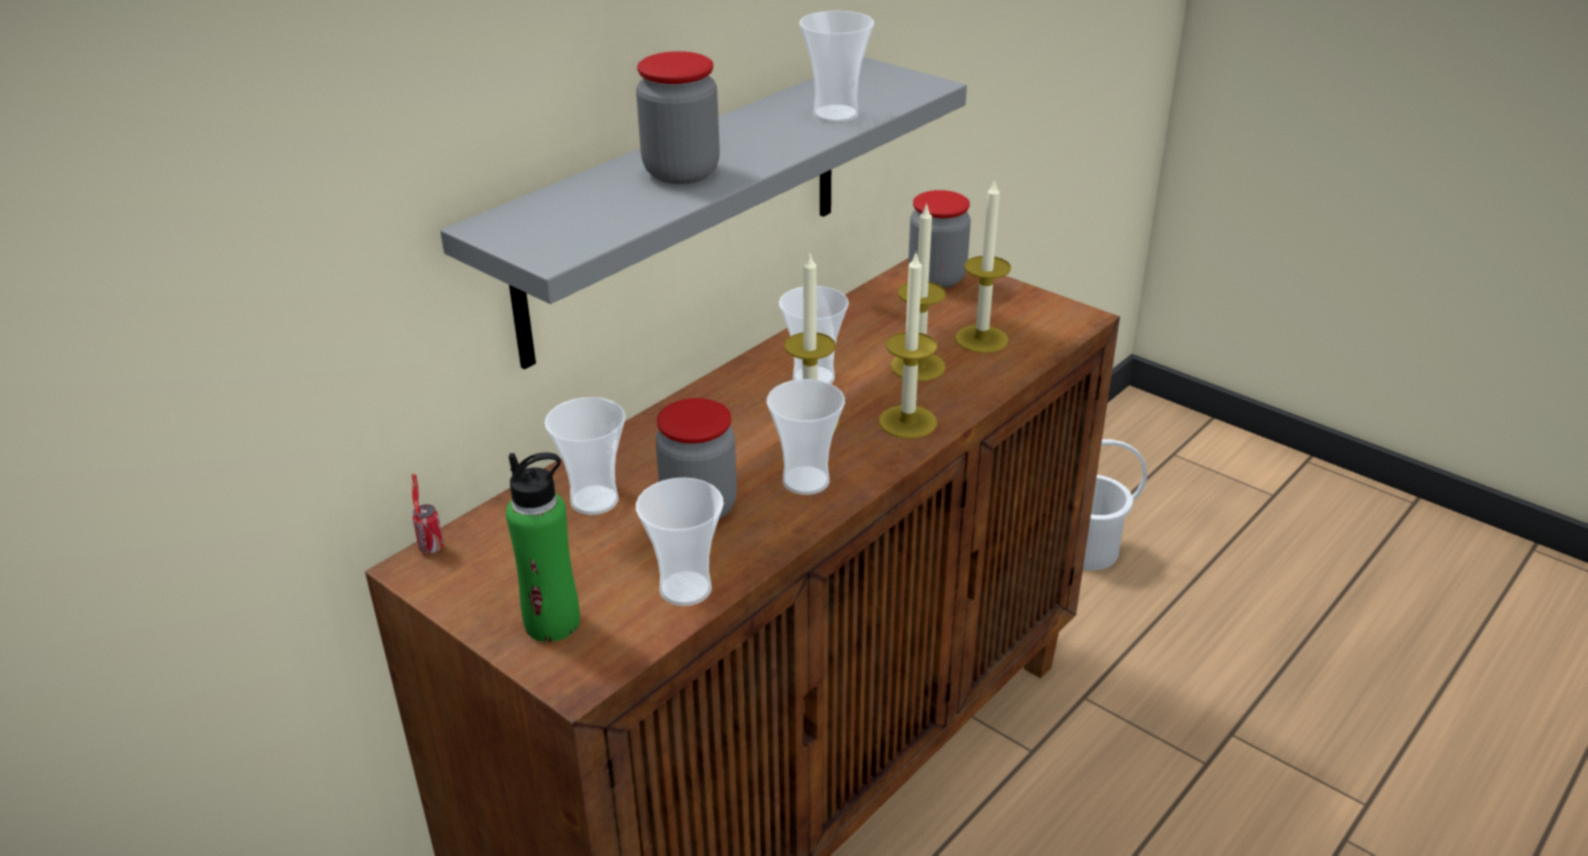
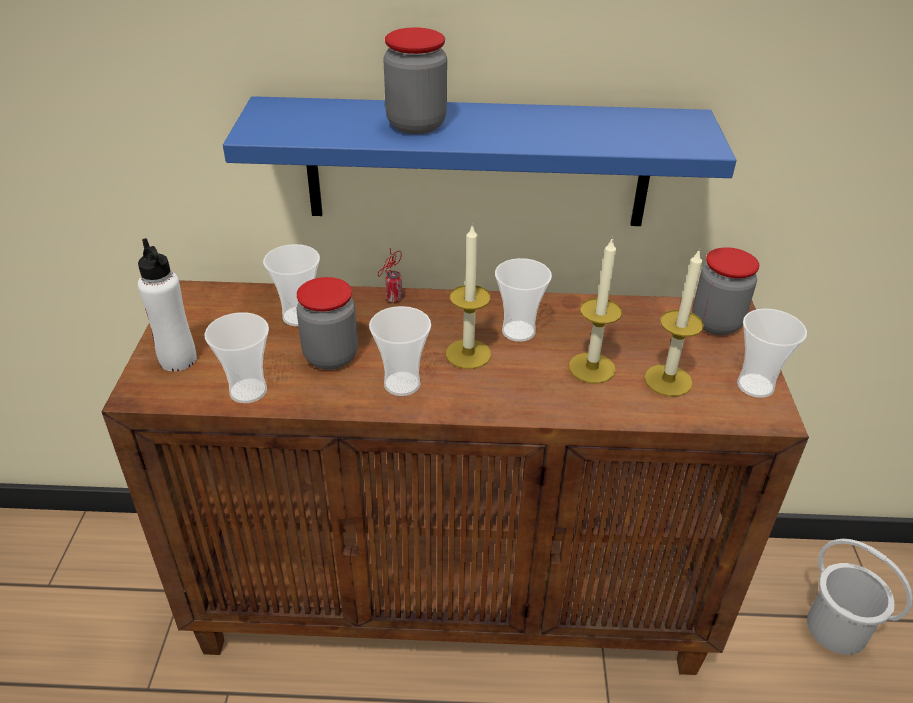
camera: 50 degrees right, 5 degrees up
(431, 550) = (205, 289): can -> can (392, 300)
(552, 623) = (178, 360): green bottle -> white bottle
(685, 208) = (477, 163): grey shelf -> blue shelf
(835, 114) = (588, 135): cup -> cup (755, 386)
(907, 422) = (519, 395): candle -> none

